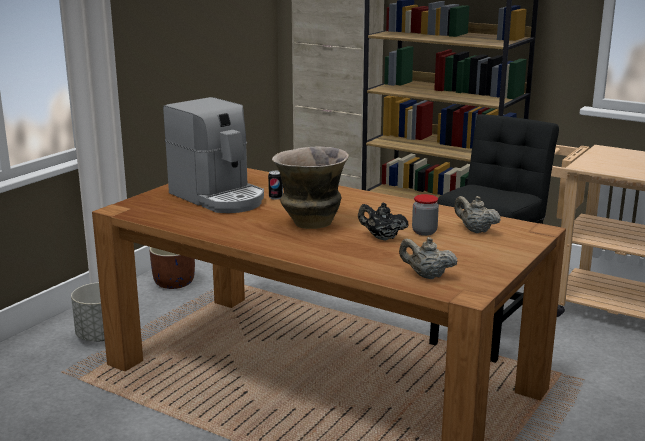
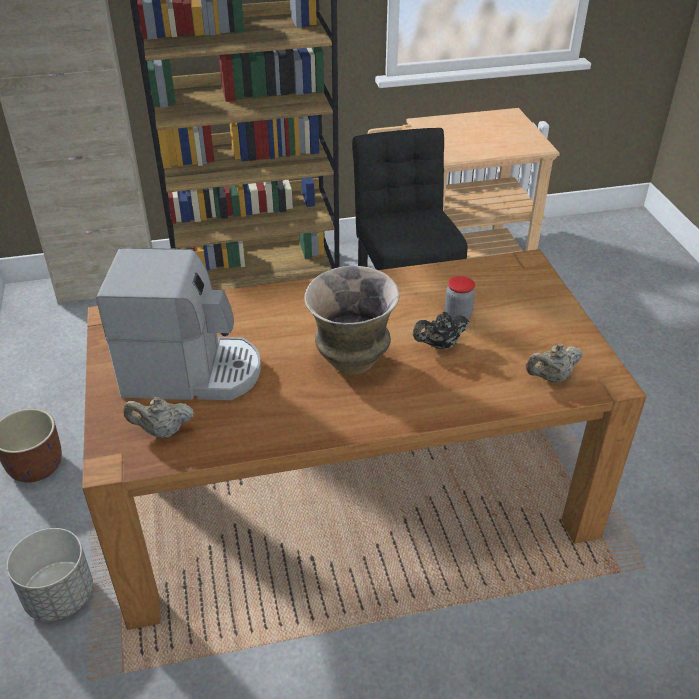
camera: 45 degrees left, 20 degrees up
(276, 197) = (249, 338): can -> none
(475, 230) = (489, 290): beige teapot -> beige teapot (162, 431)

